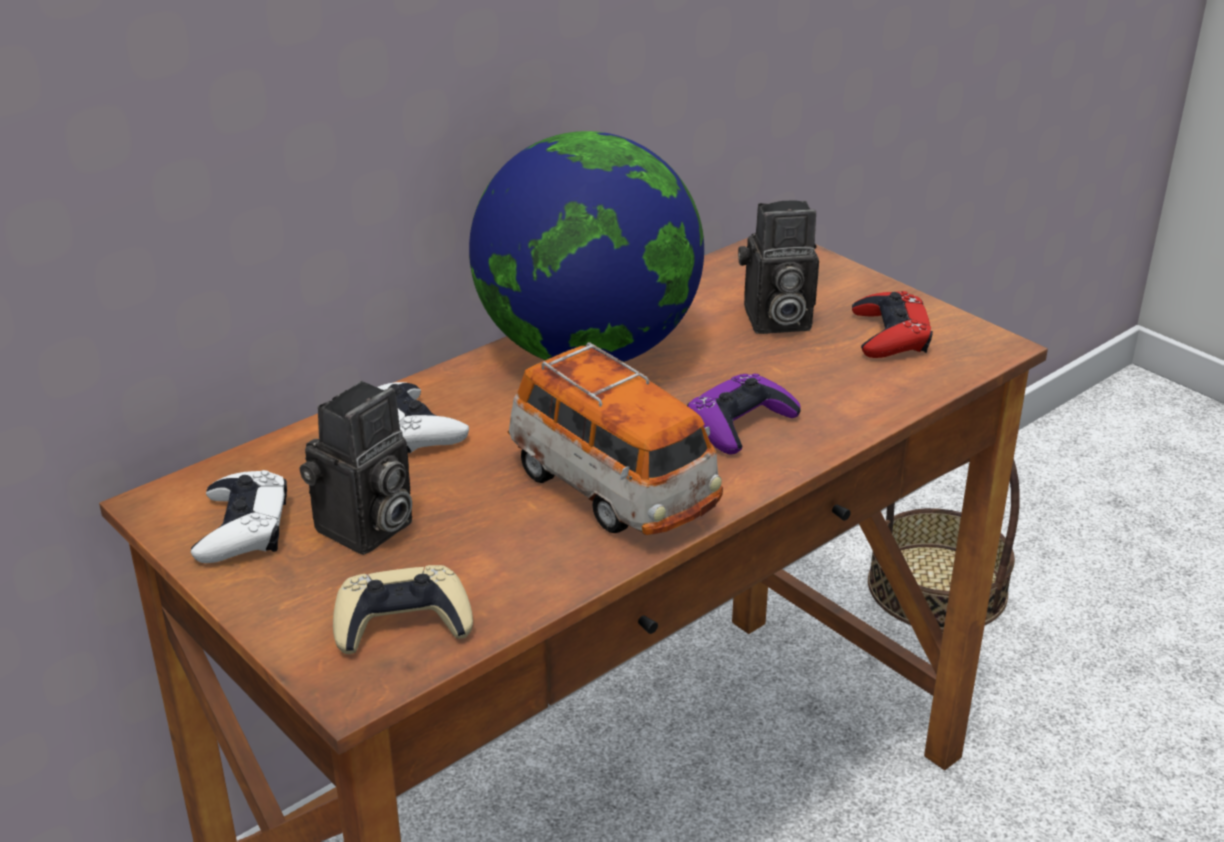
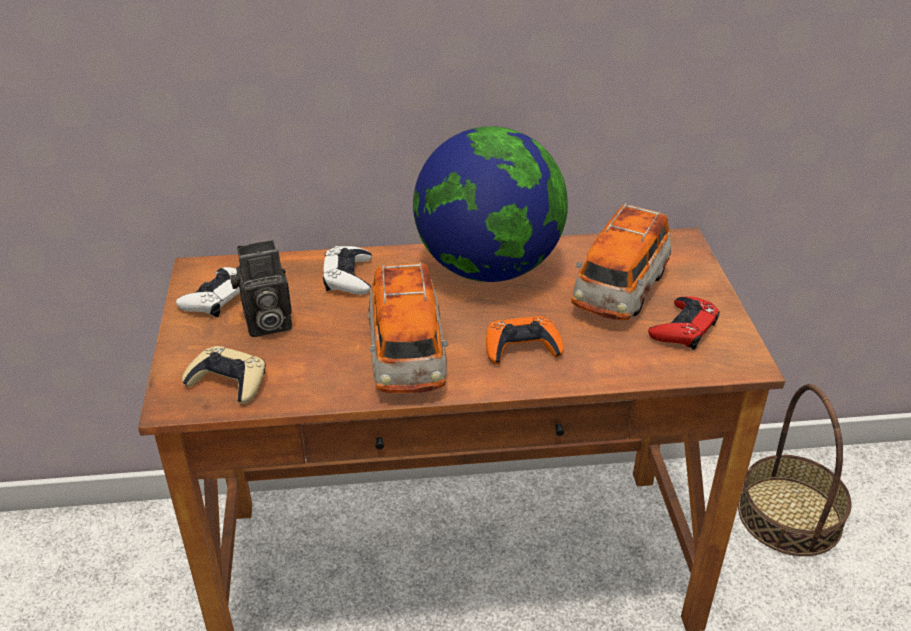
camera: 35 degrees right, 5 degrees up
(740, 424) = (522, 347): purple game controller -> orange game controller
(774, 321) = (620, 291): camera -> toy car

